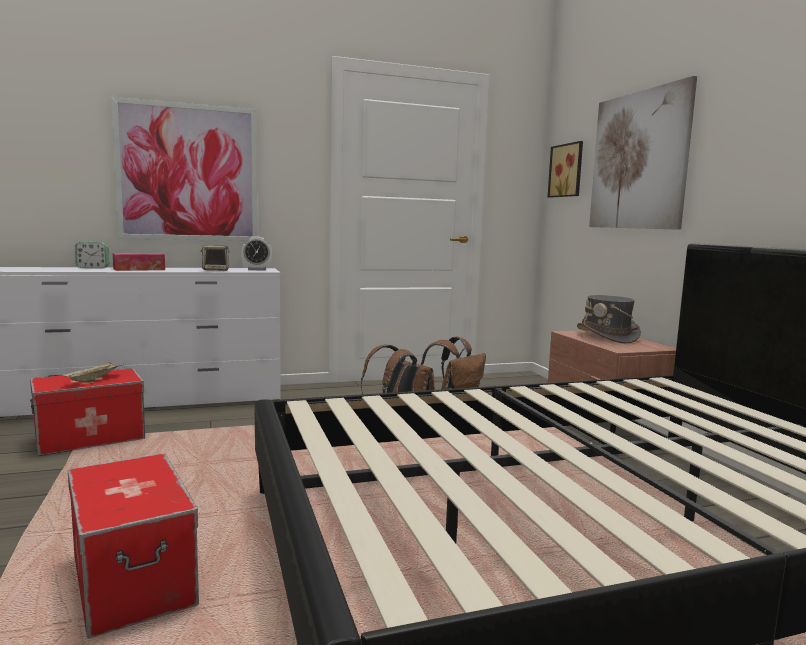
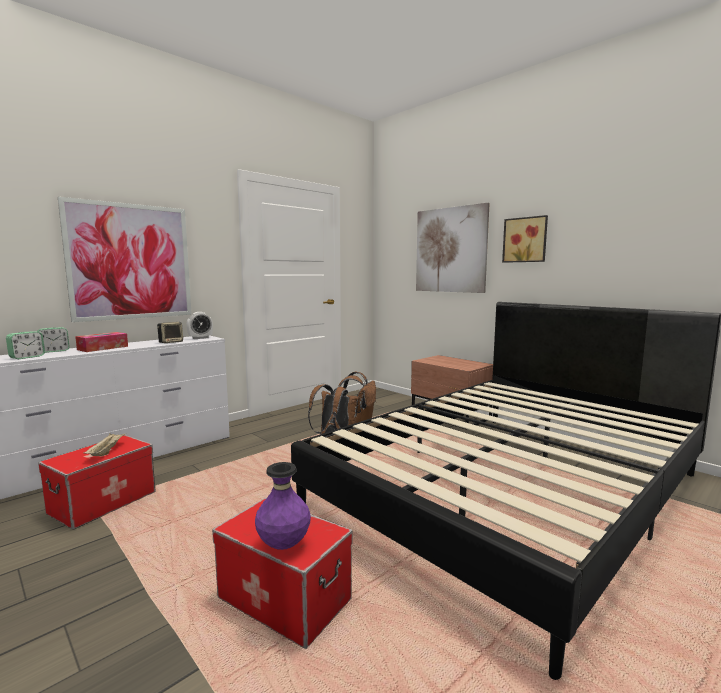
camera: 25 degrees left, 0 degrees up
(57, 269) = (27, 357): none -> alarm clock
(104, 502) = (283, 545): none -> purple vase
(567, 170) = (393, 253): picture -> picture (525, 240)
(607, 337) = (446, 360): grey hat -> none

